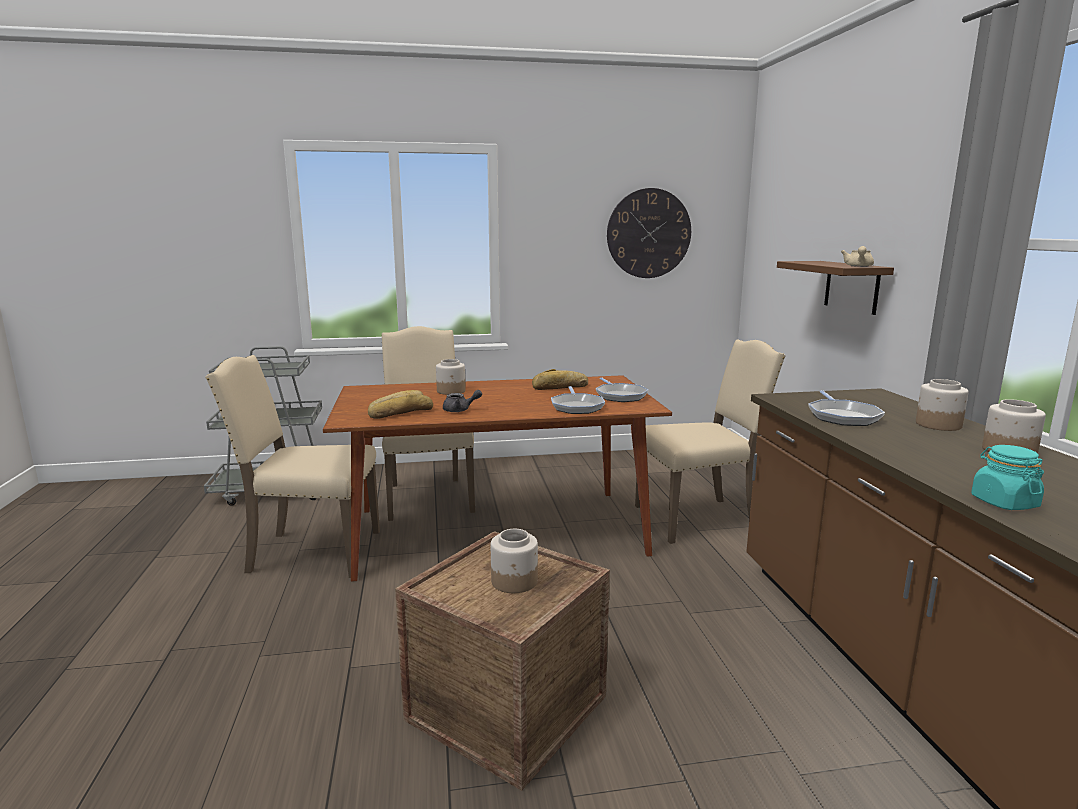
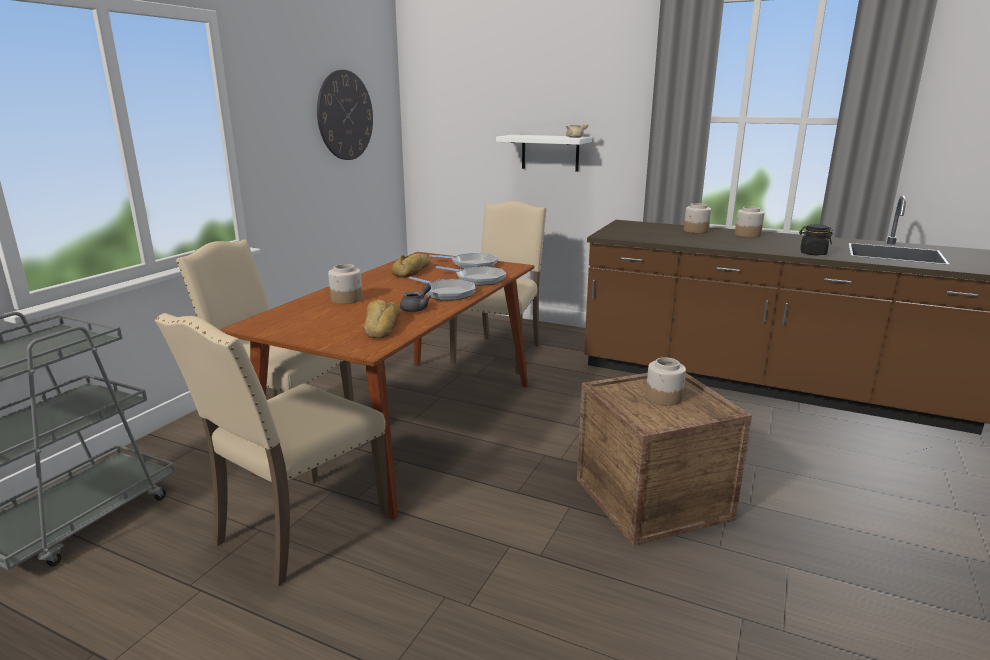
camera: 55 degrees left, 5 degrees up
(842, 416) = (660, 237): frying pan -> frying pan (446, 293)
(851, 286) = (550, 152): brown shelf -> white shelf
(1003, 502) = (812, 253): turquoise jar -> black jar

